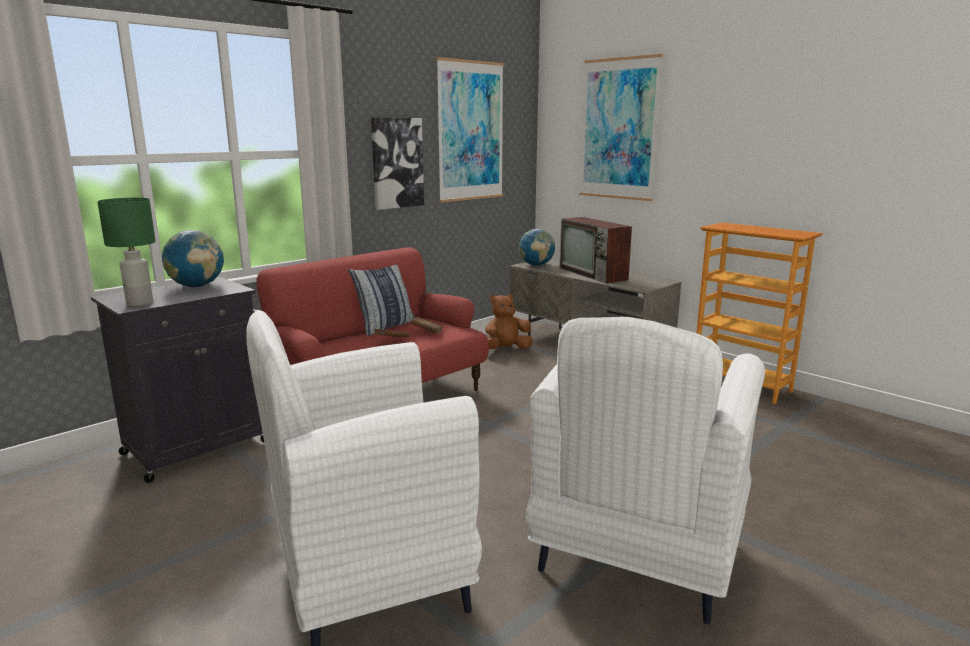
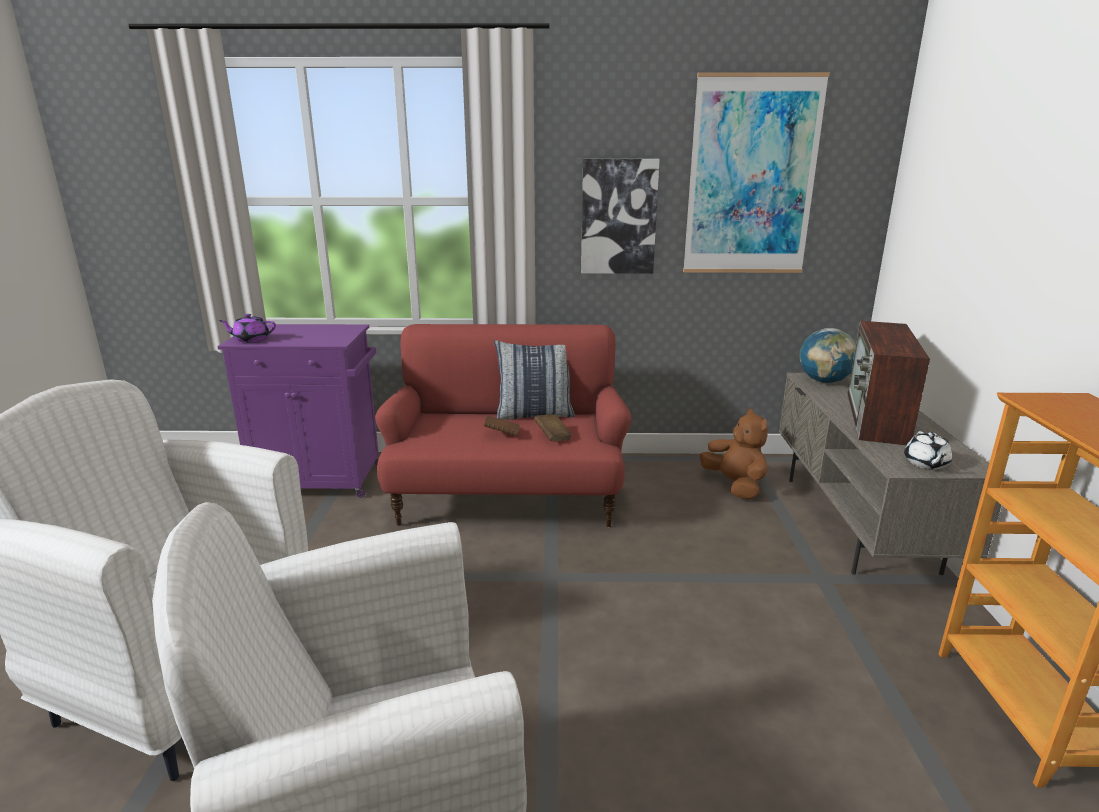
camera: 45 degrees right, 5 degrees up
(139, 303) = (251, 339): green table lamp -> purple teapot
(196, 286) = (327, 331): globe -> none
(199, 447) = (320, 480): black cabinet -> purple cabinet
(506, 349) = (735, 485): brown plush toy -> brown plush toy turned 45 degrees clockwise
(618, 129) = (984, 184): picture -> none
(647, 284) = (926, 464): none -> white teapot

